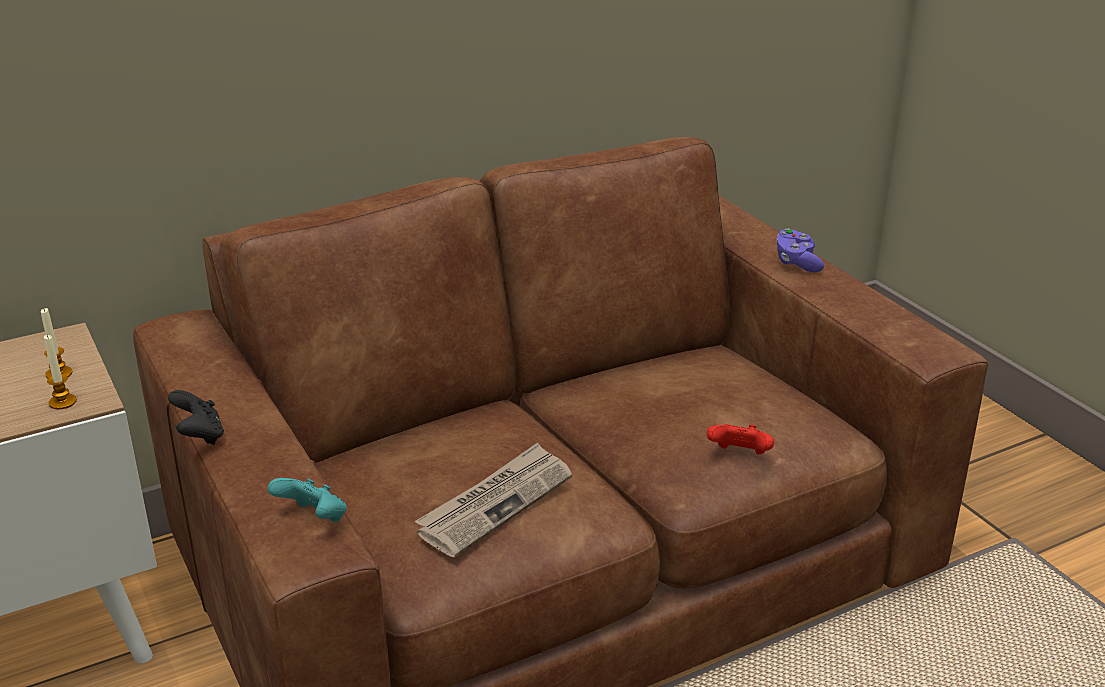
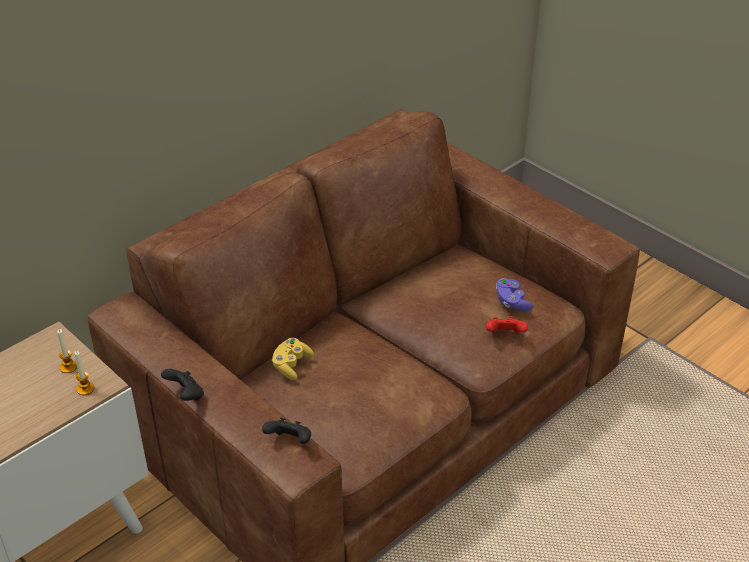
camera: 15 degrees left, 10 degrees up
(314, 519) = (290, 441): turquoise game controller -> black game controller
(402, 446) = (291, 365): none -> yellow game controller
(495, 503) = (371, 397): newspaper -> none
(797, 262) = (505, 188): purple game controller -> purple game controller (512, 302)

